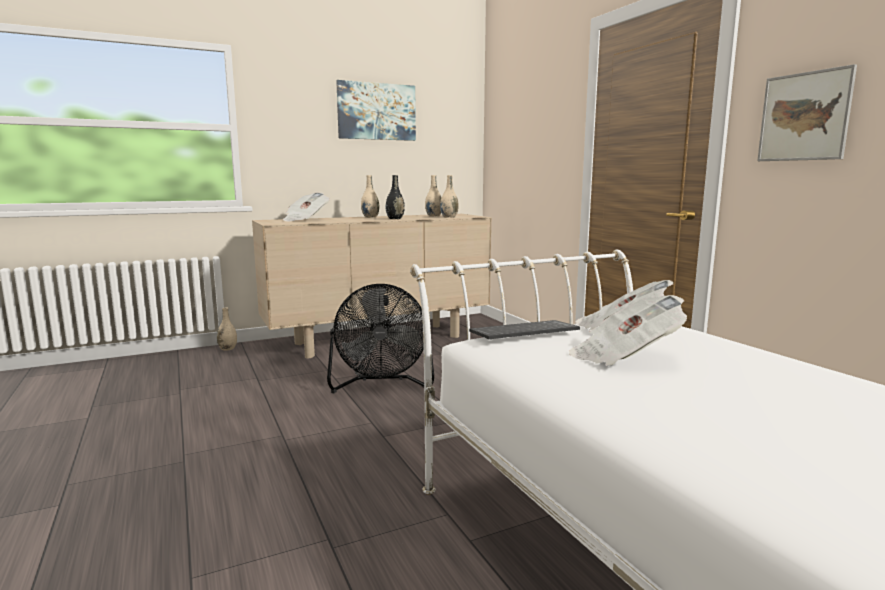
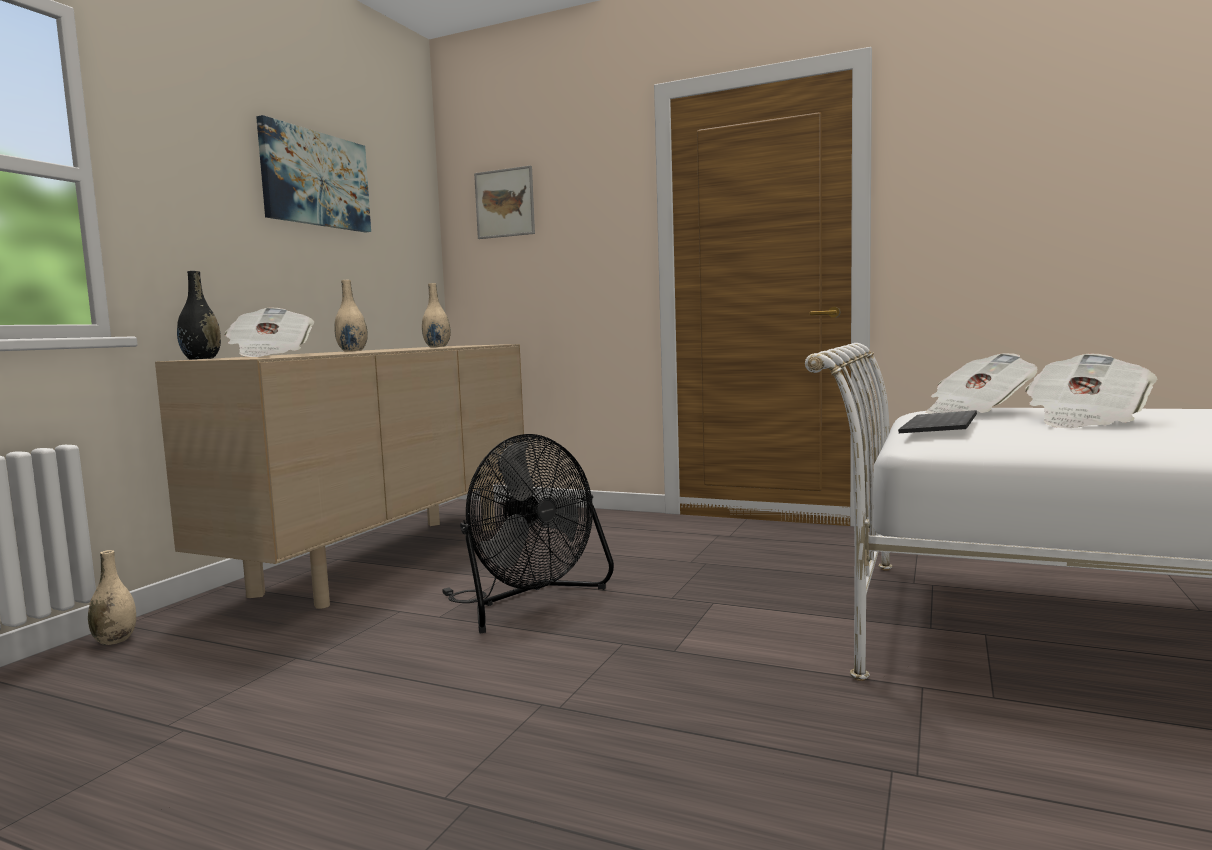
camera: 40 degrees left, 5 degrees down
(395, 218) = (410, 349): black vase -> black vase (201, 359)
(449, 217) = (470, 345): beige vase -> none
(804, 117) = (962, 203): picture -> picture (505, 203)

